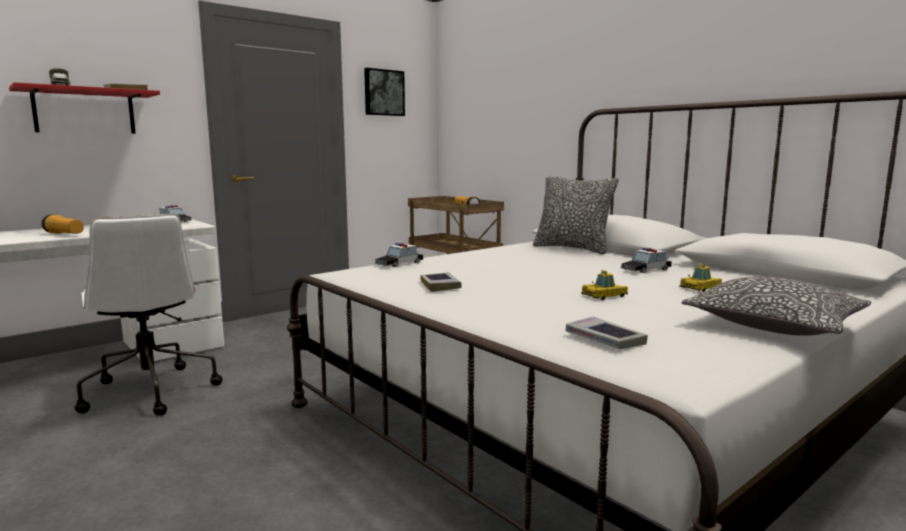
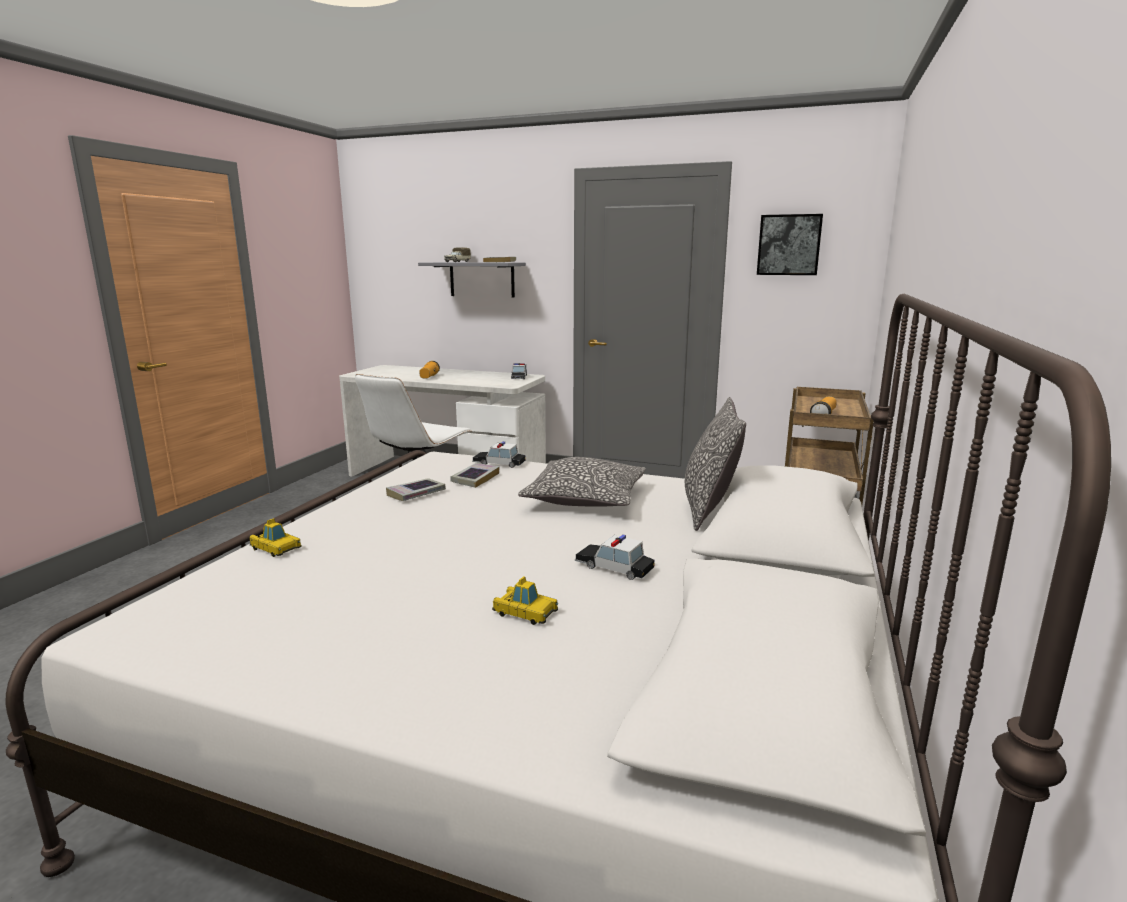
camera: 60 degrees right, 5 degrees up
(84, 111) = (482, 279): red shelf -> grey shelf
(604, 296) = (428, 563): toy car -> toy car (276, 548)
(604, 339) = (243, 585): book -> book (475, 479)
(774, 325) = (337, 674): pillow -> pillow (585, 498)

